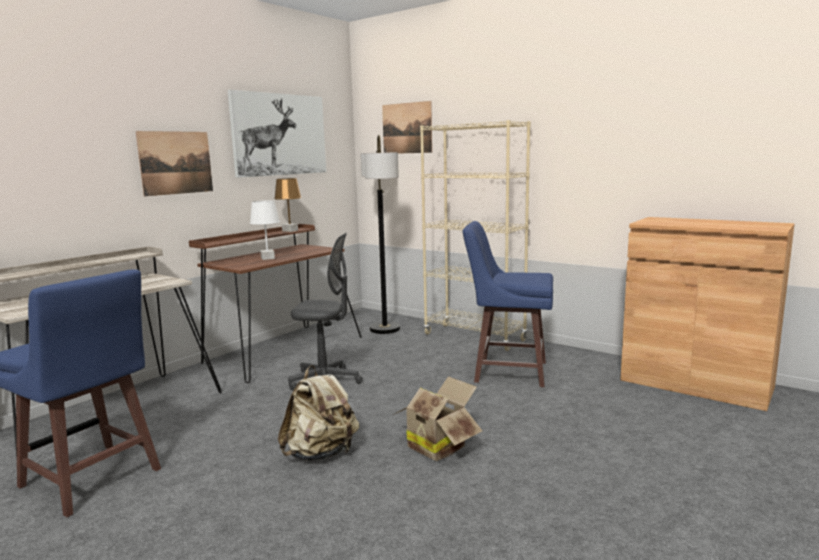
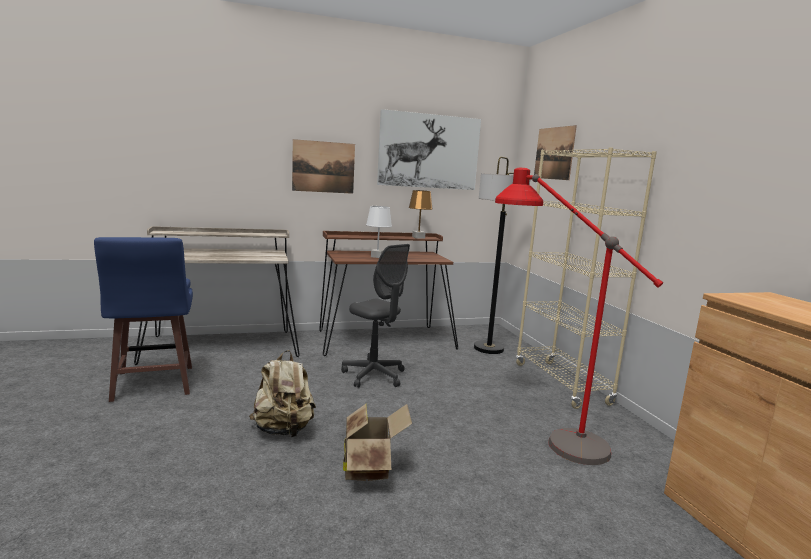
camera: 35 degrees right, 0 degrees up
(508, 371) = (542, 429): blue stool -> red floor lamp

